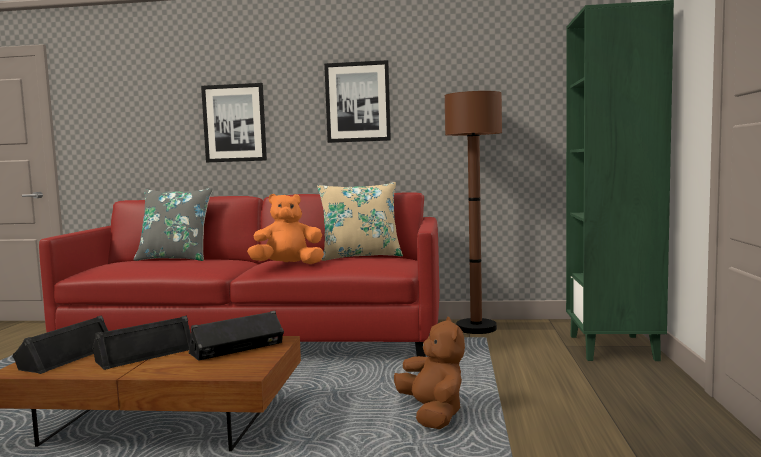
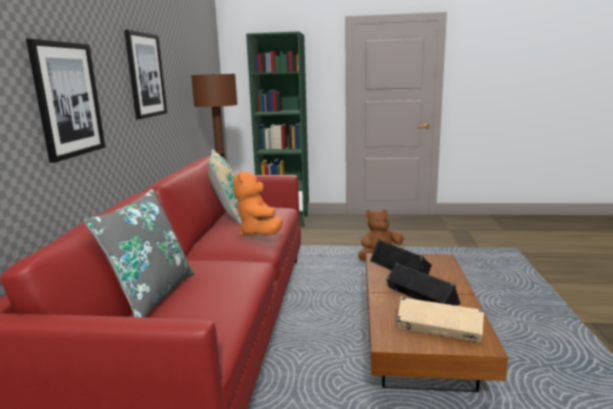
camera: 90 degrees left, 10 degrees up
(66, 357) = (439, 330): black speaker -> beige speaker

